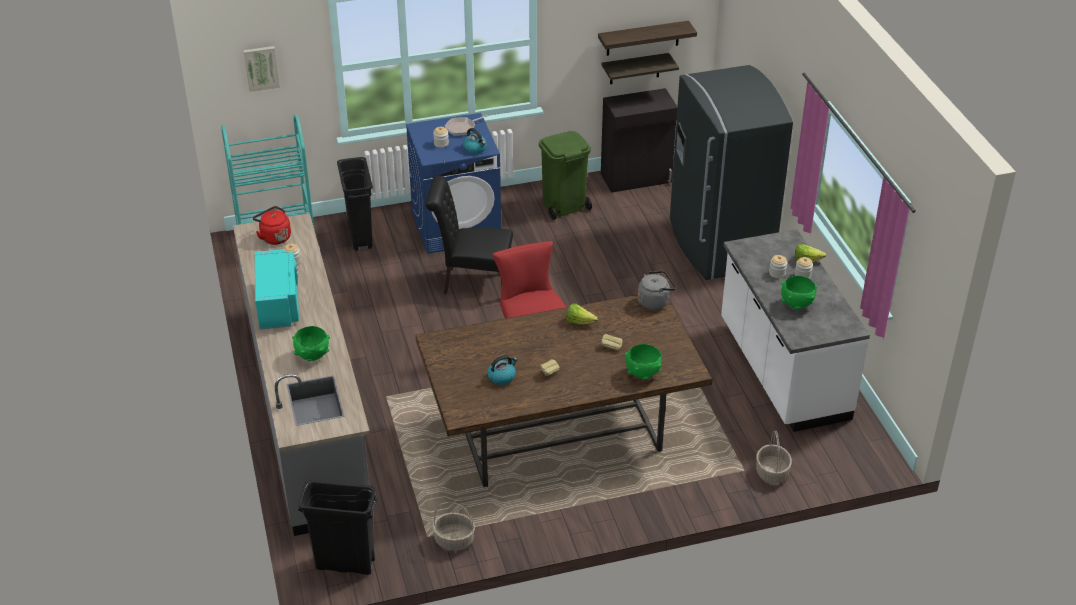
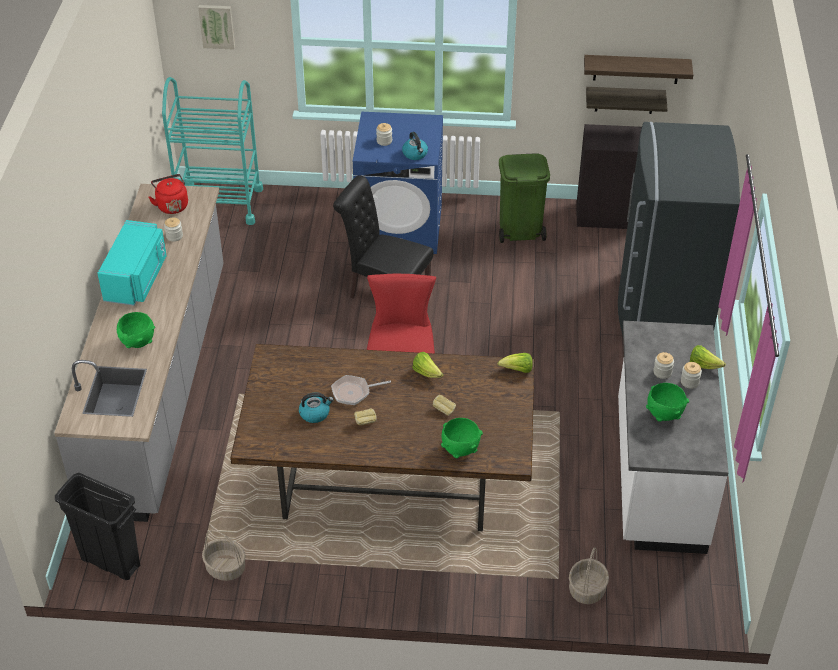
camera: 20 degrees right, 5 degrees up
(360, 237) = (301, 216): black trash can -> none
(462, 128) = (415, 128): frying pan -> frying pan (354, 392)
(655, 301) = (517, 370): grey kettle -> lettuce

